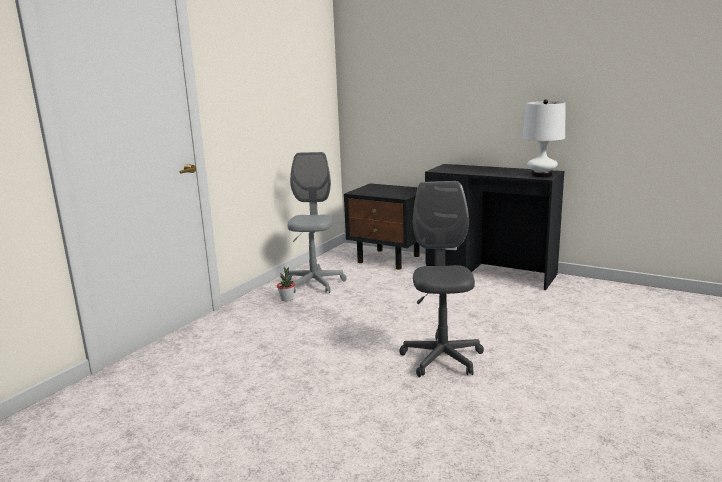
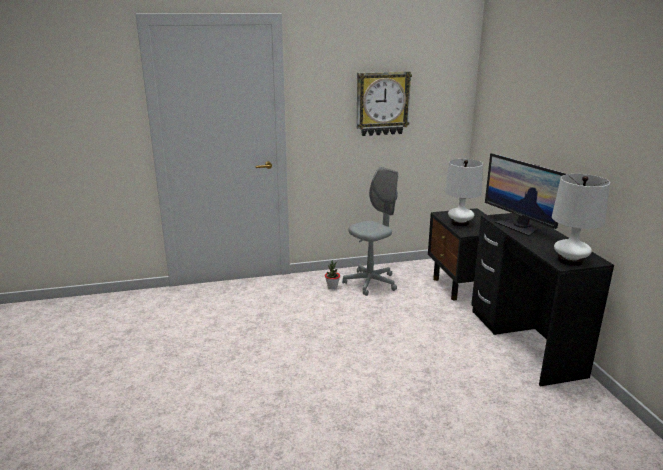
camera: 45 degrees right, 5 degrees up
(277, 85) = (382, 103): none -> wall clock
(383, 193) = (460, 223): none -> white table lamp
(442, 358) = (336, 390): grey office chair -> none
(466, 170) = (519, 227): none -> monitor

